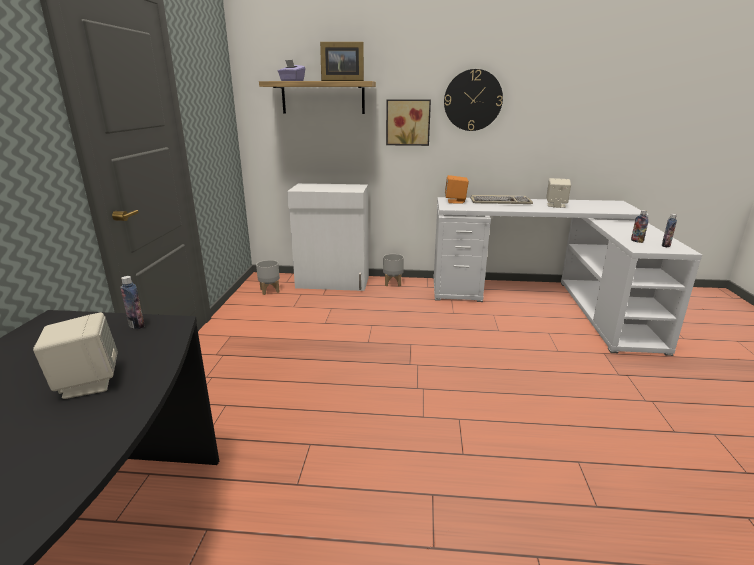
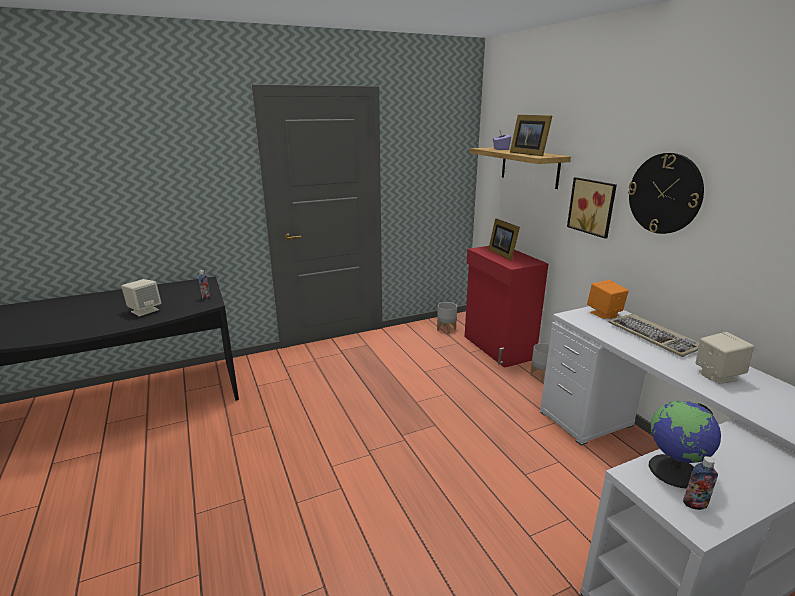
camera: 60 degrees right, 0 degrees up
(323, 187) = (503, 254): none -> picture frame
(333, 282) = (497, 348): white cabinet -> red cabinet
(637, 241) = (674, 471): bottle -> globe

